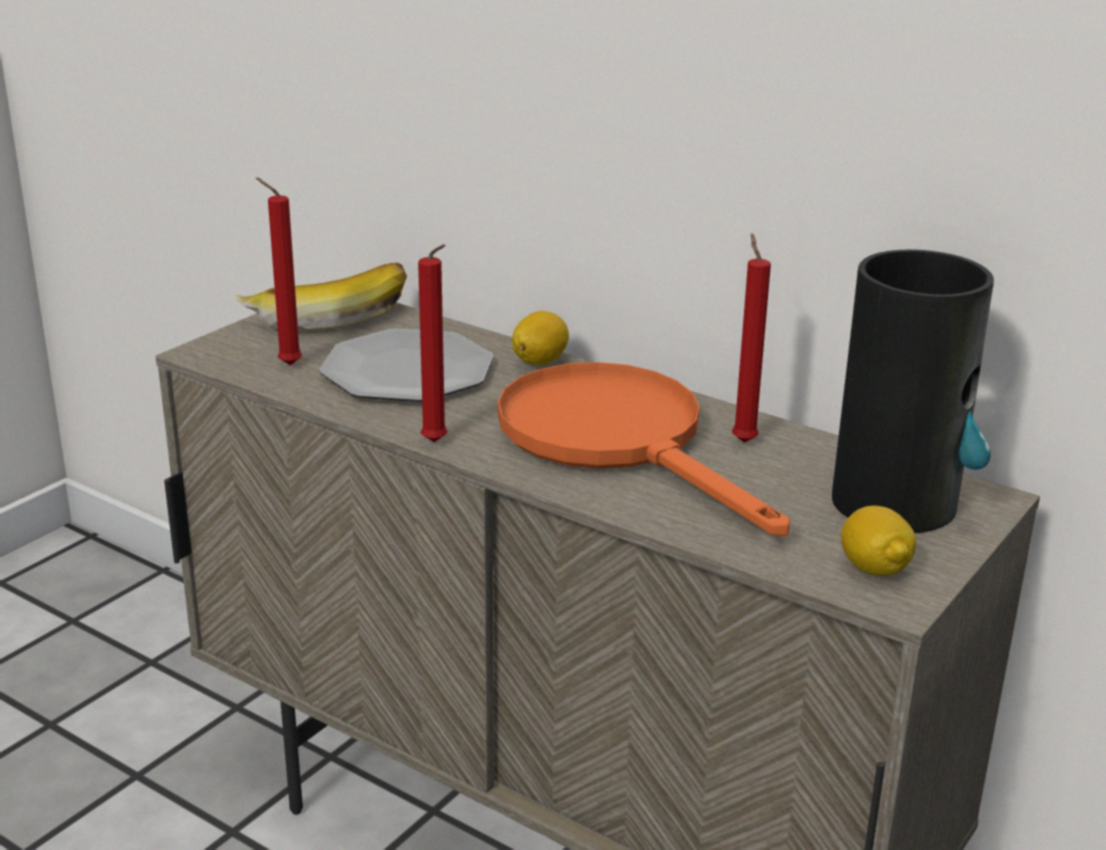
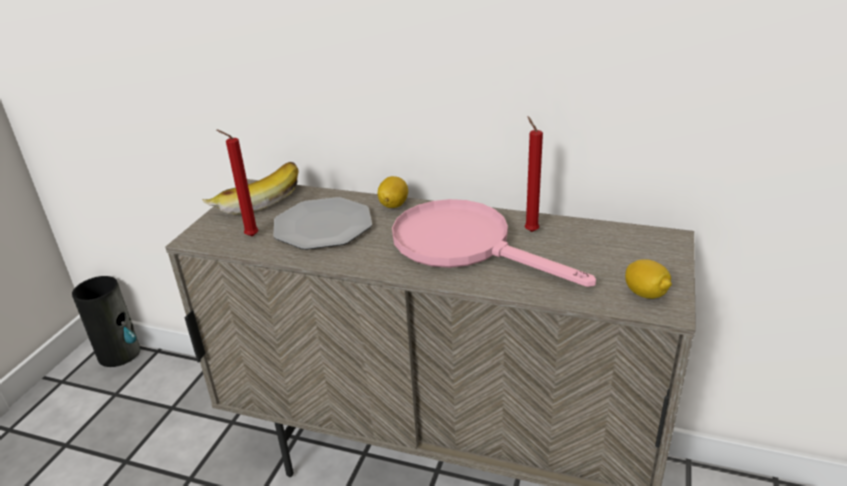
camera: 15 degrees left, 5 degrees up
(437, 444) = (366, 269): red candle -> none
(618, 441) = (465, 245): orange frying pan -> pink frying pan
(896, 502) = (630, 251): vase -> vase (120, 353)

